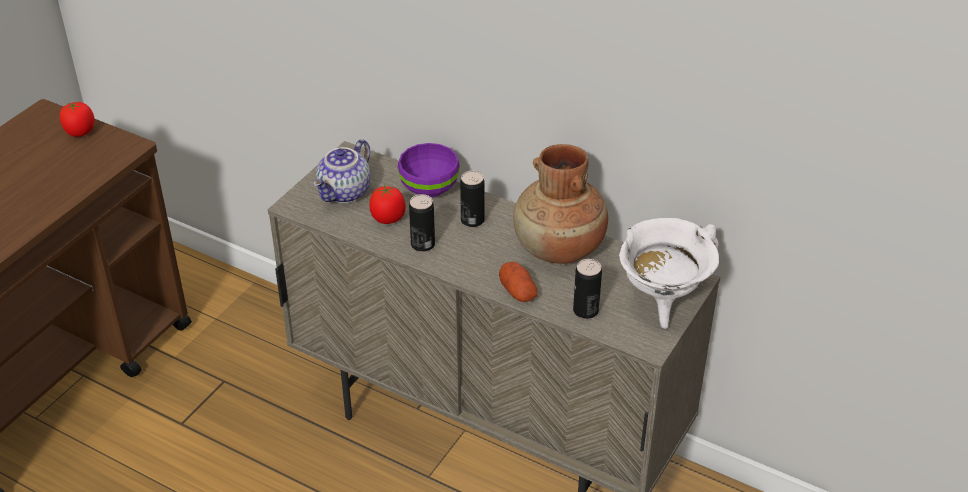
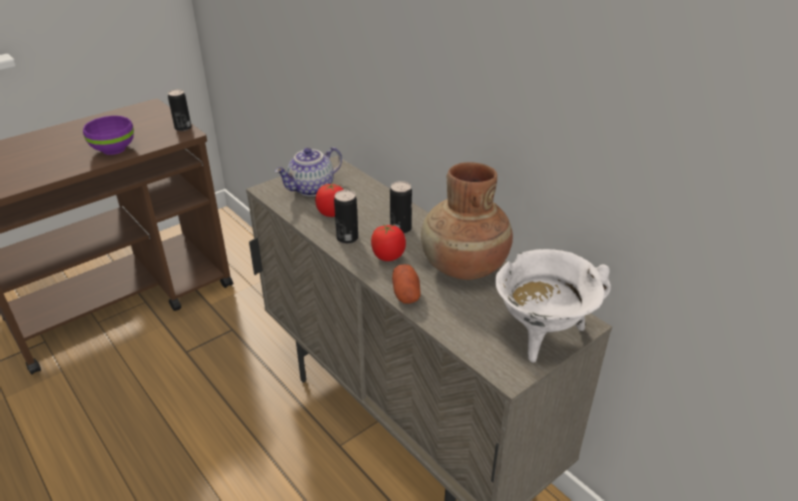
camera: 20 degrees right, 5 degrees down
(80, 132) = (163, 120): tomato -> tomato (388, 256)
(428, 189) = (379, 199): purple bowl -> purple bowl (113, 150)
(585, 310) = (460, 325): can -> can (183, 128)

